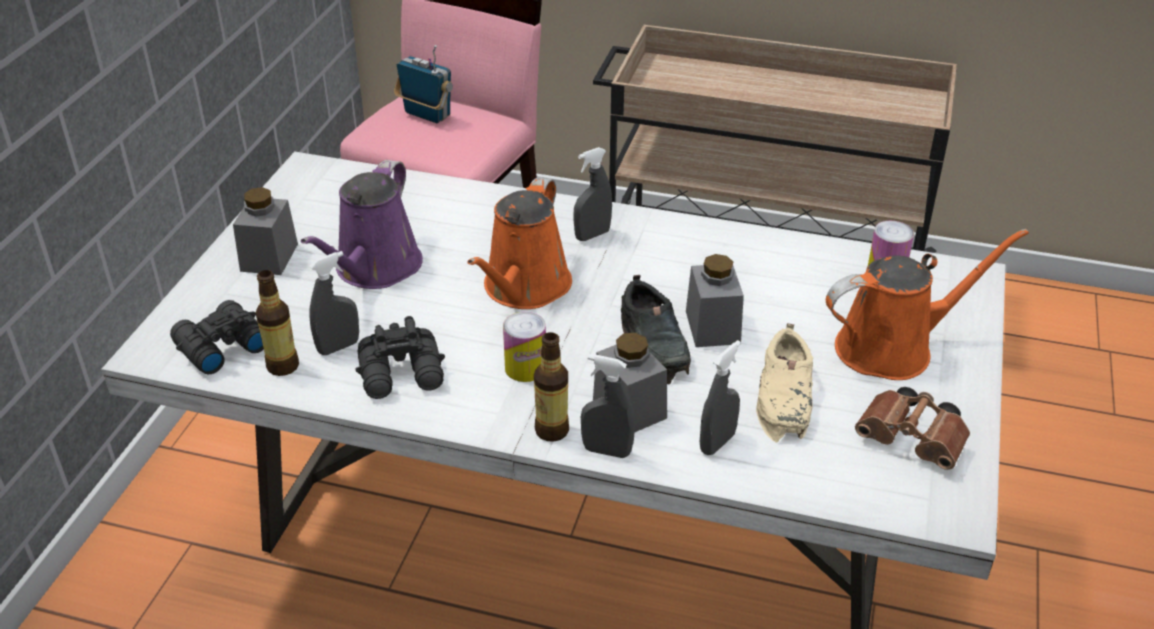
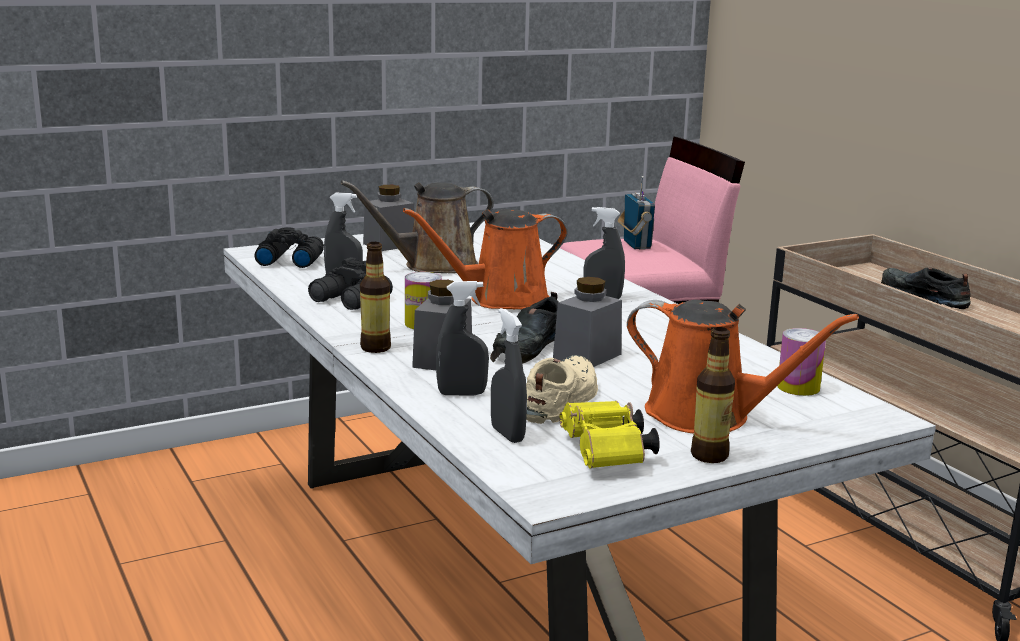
camera: 45 degrees right, 20 degrees down
(283, 366) = (301, 276): bottle -> bottle (709, 455)
(374, 269) = (433, 265): purple watering can -> brown watering can
(606, 451) = (386, 367): grey spray bottle -> grey spray bottle (507, 434)
(744, 85) = (922, 296): none -> black shoe
(785, 397) = (560, 399): beige shoe -> beige shoe turned 150 degrees clockwise
(914, 442) = (607, 455): brown binoculars -> yellow binoculars

